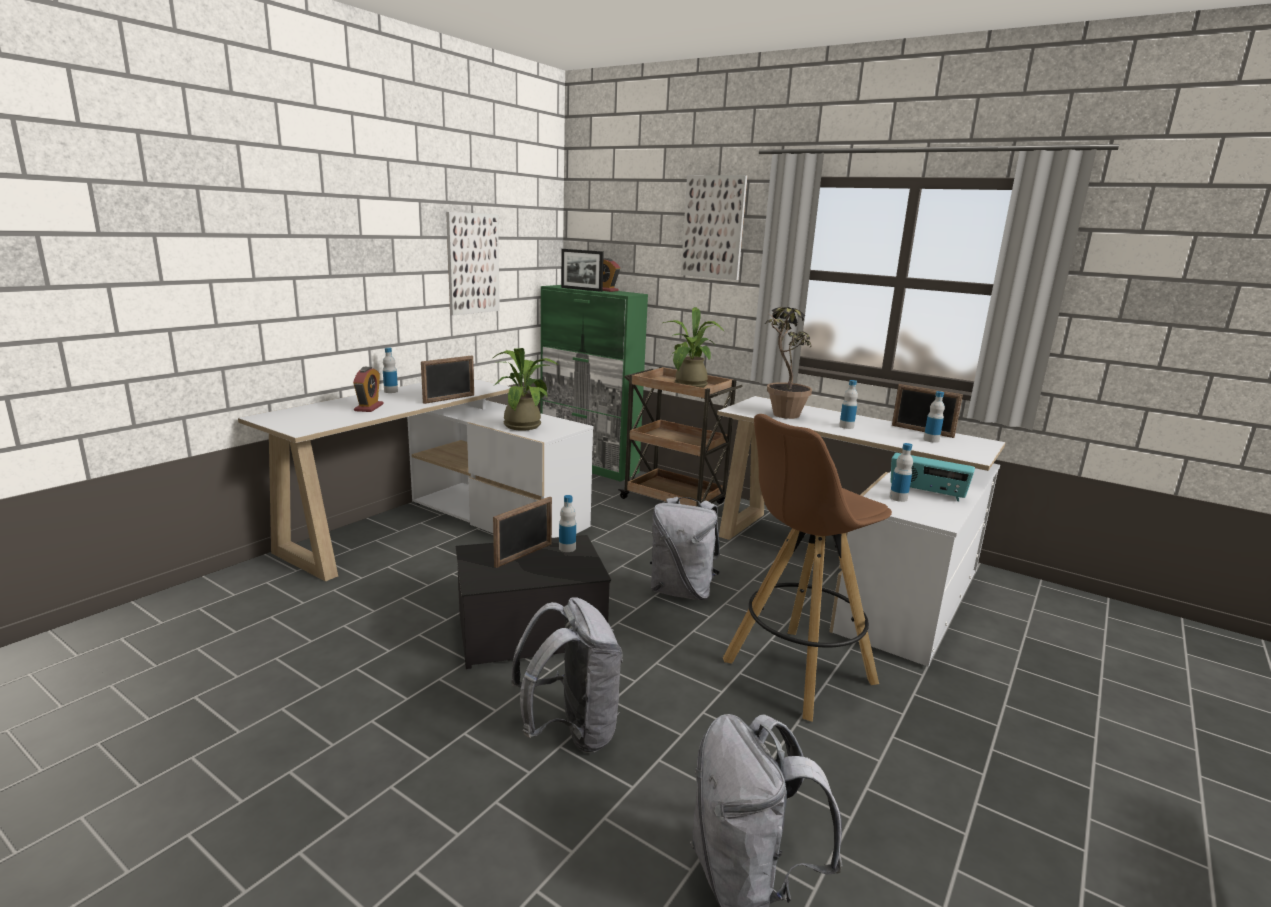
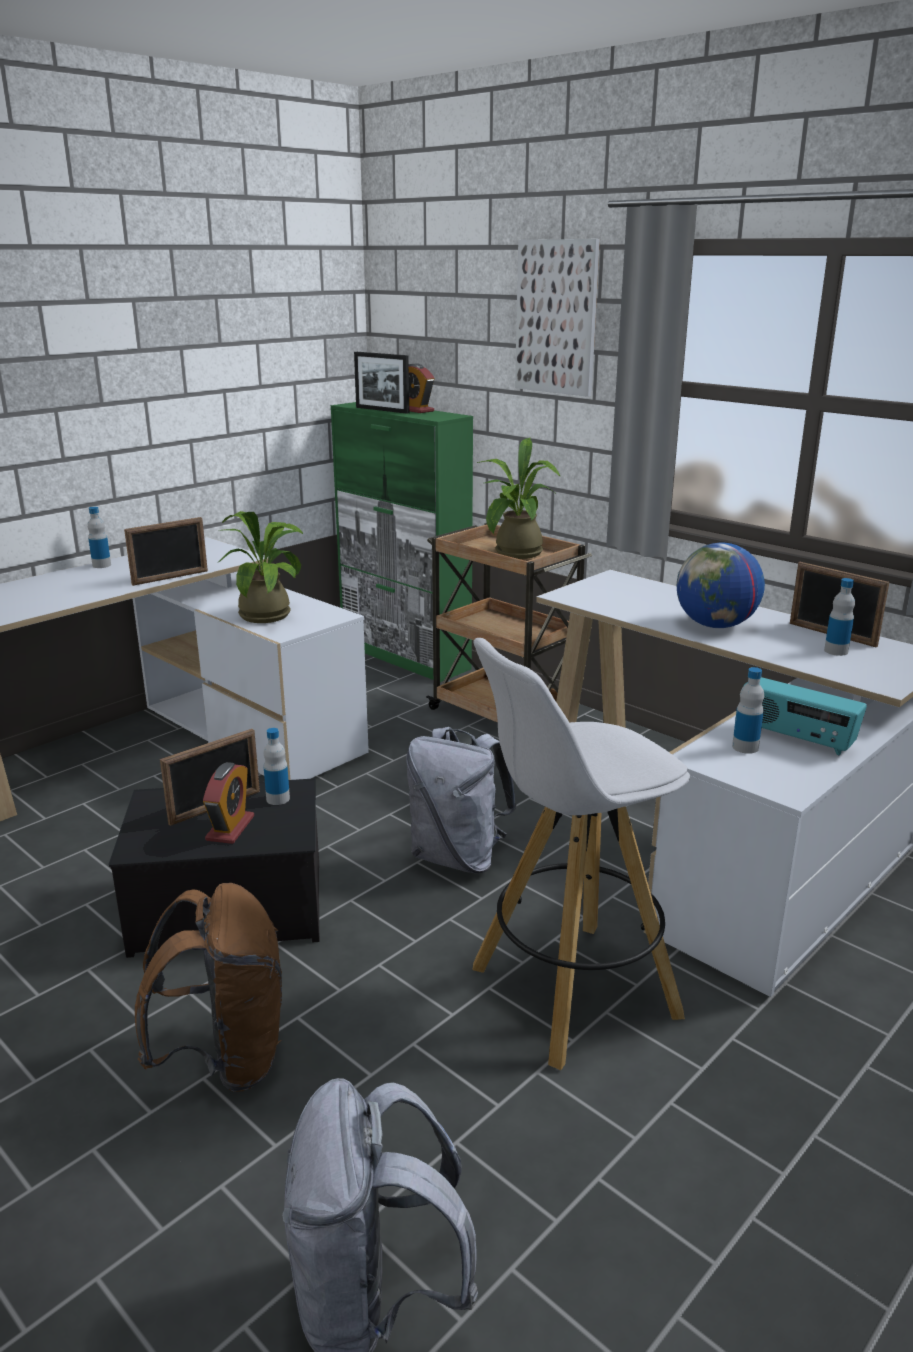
camera: 10 degrees right, 5 degrees up
(369, 407) = (57, 592): alarm clock -> alarm clock (230, 828)
(473, 263) = (221, 381): picture -> none
(571, 731) = (225, 1057): grey backpack -> brown backpack
(781, 417) = (625, 607): potted plant -> none
(796, 673) = (570, 993): brown stool -> white stool
(846, 426) = (715, 625): bottle -> globe

